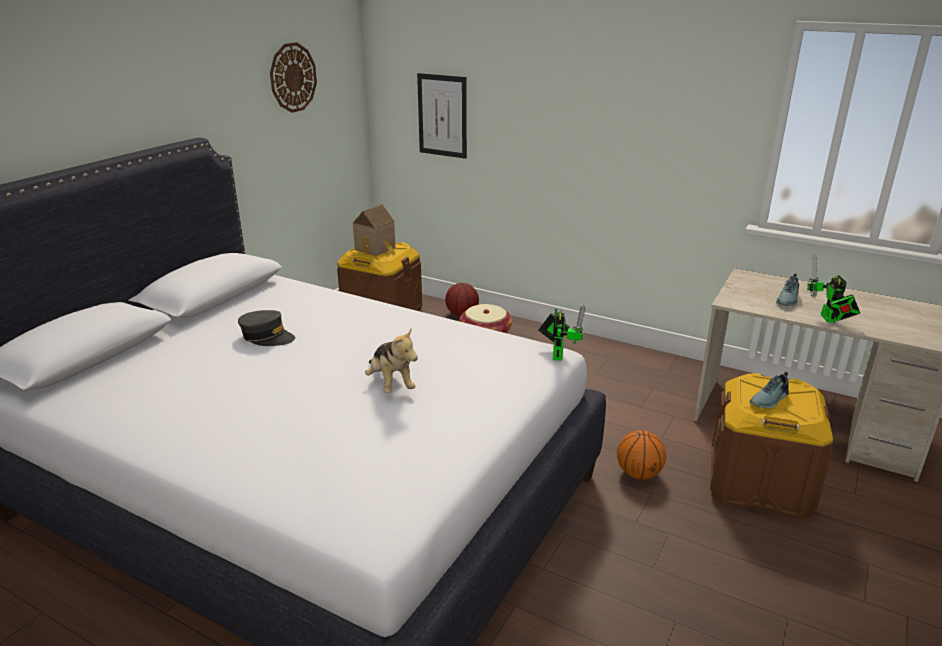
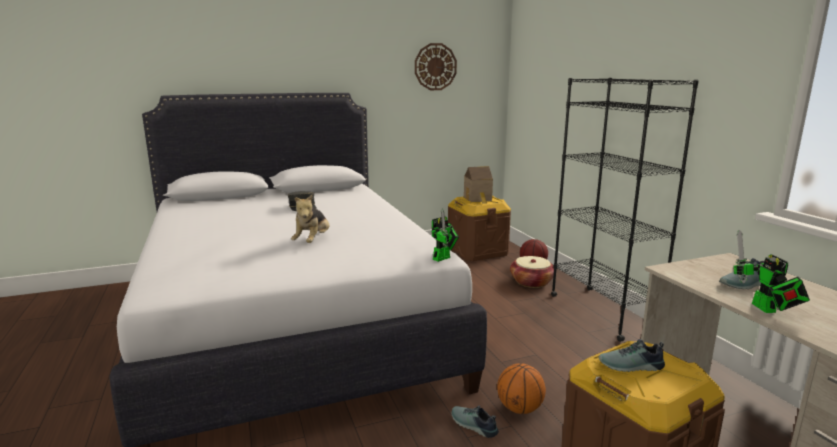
camera: 40 degrees right, 10 degrees down
(442, 116) = (544, 103): picture -> none
(583, 347) = (602, 312): none -> black bookcase
(627, 509) = (473, 426): none -> shoe
(829, 319) = (766, 309): toy robot -> toy robot turned 45 degrees counterclockwise

